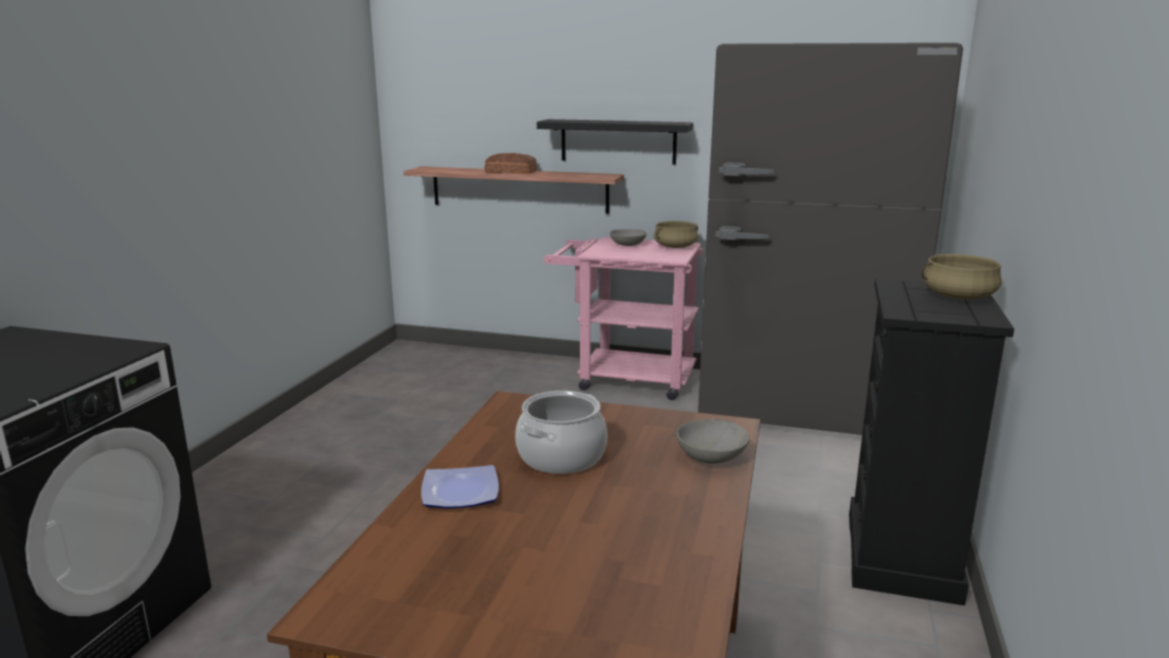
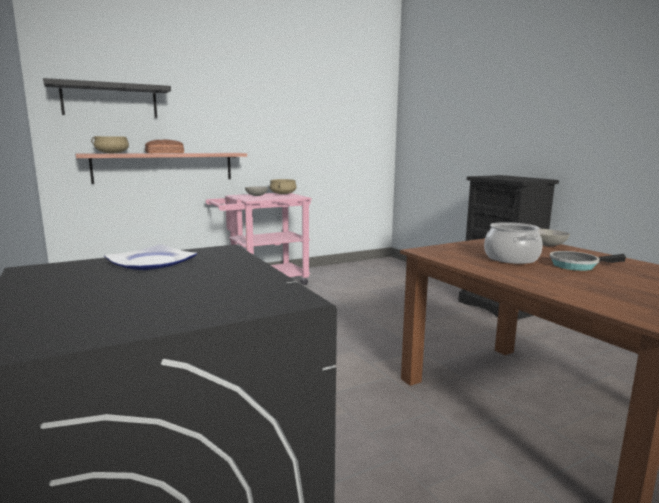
camera: 45 degrees left, 5 degrees down
(459, 492) = (529, 278): plate -> plate (150, 262)
(596, 505) = (576, 265): none -> frying pan
(618, 141) = (234, 131): black shelf -> black shelf (110, 100)
(801, 407) = (364, 272): grey fridge -> none
(958, 297) = (511, 177): beige cooking pot -> beige cooking pot (112, 153)

